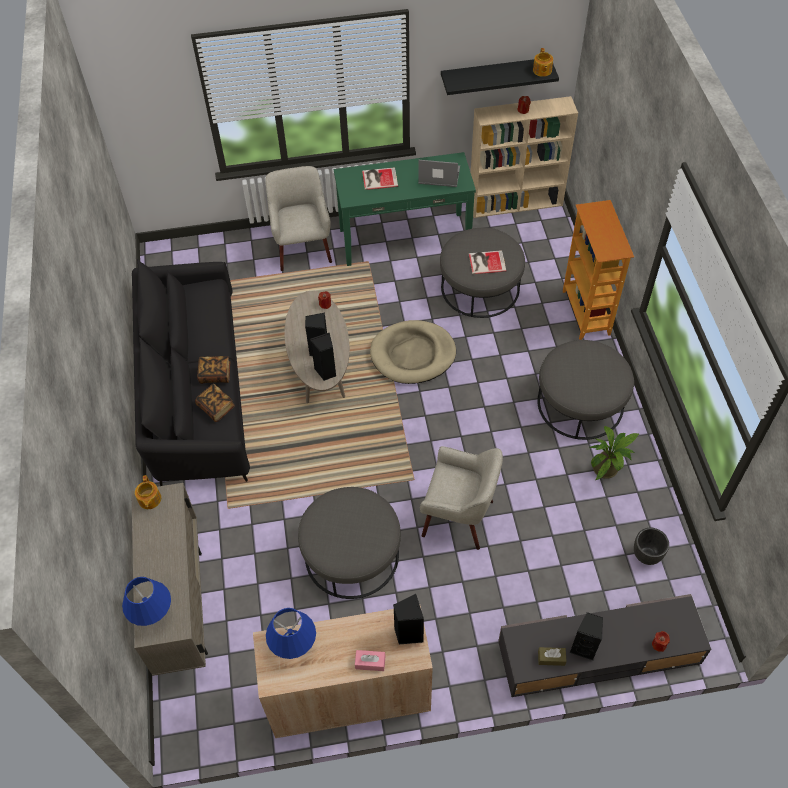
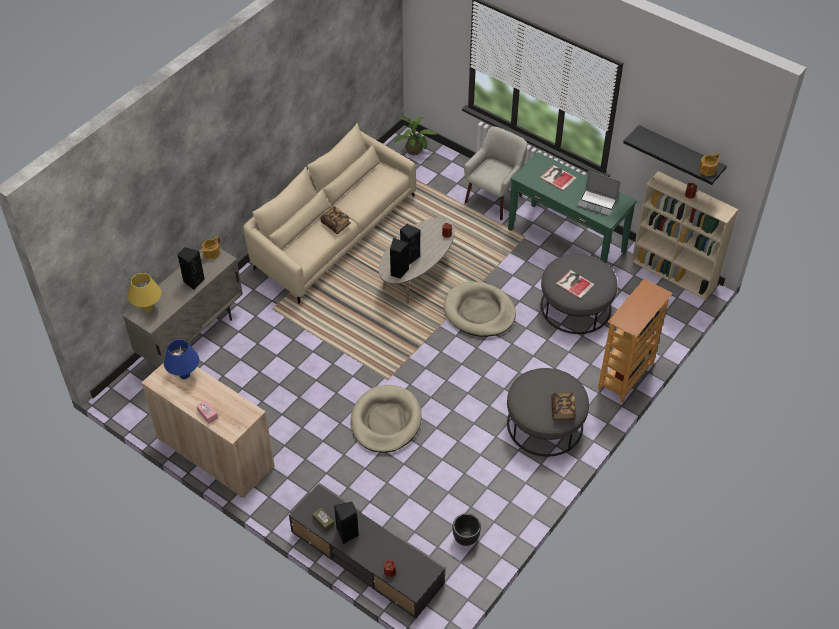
camera: 45 degrees right, 5 degrees down
(153, 614) = (148, 308): blue table lamp -> yellow table lamp
(195, 390) = (332, 233): black sofa -> beige sofa
(216, 407) = (314, 242): book -> book (563, 410)
(351, 555) = (304, 388): grey ottoman -> none
(408, 633) = (242, 418): black speaker -> black speaker (193, 281)
(438, 176) = (597, 203): laptop -> laptop turned 150 degrees clockwise
(459, 517) = (385, 421): beige armchair -> beige dog bed
(608, 468) = (510, 473): potted plant -> potted plant (416, 151)

